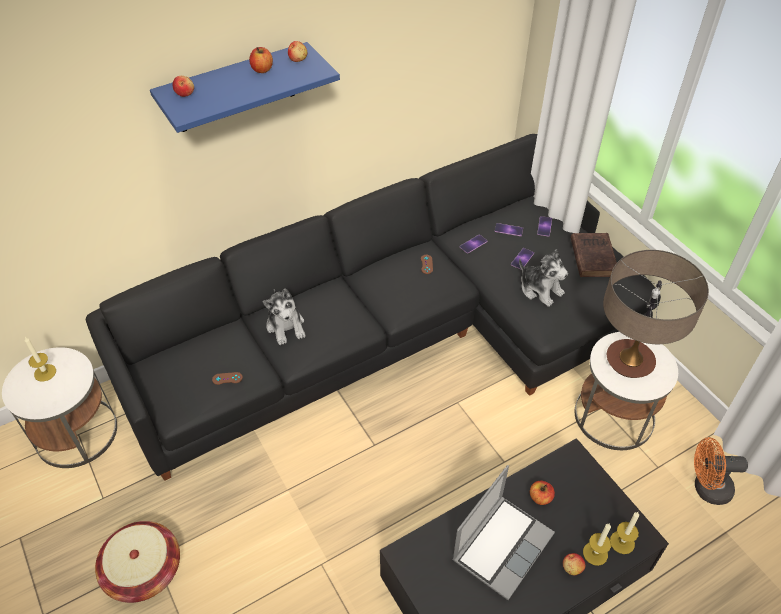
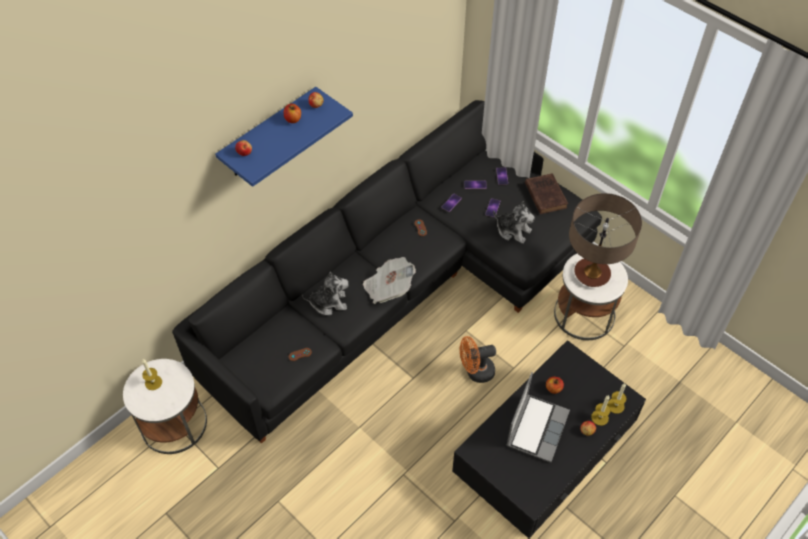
camera: 15 degrees left, 5 degrees up
(144, 571) = (273, 512): basket -> none
(286, 326) = (328, 302): plush toy -> plush toy turned 60 degrees counterclockwise
(363, 324) = (388, 288): none -> newspaper
(706, 488) = (660, 353): orange fan -> orange fan (475, 372)

